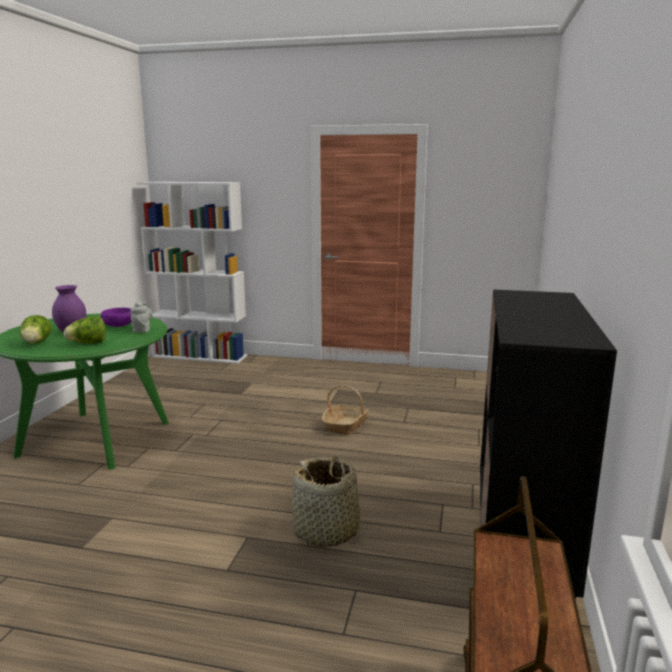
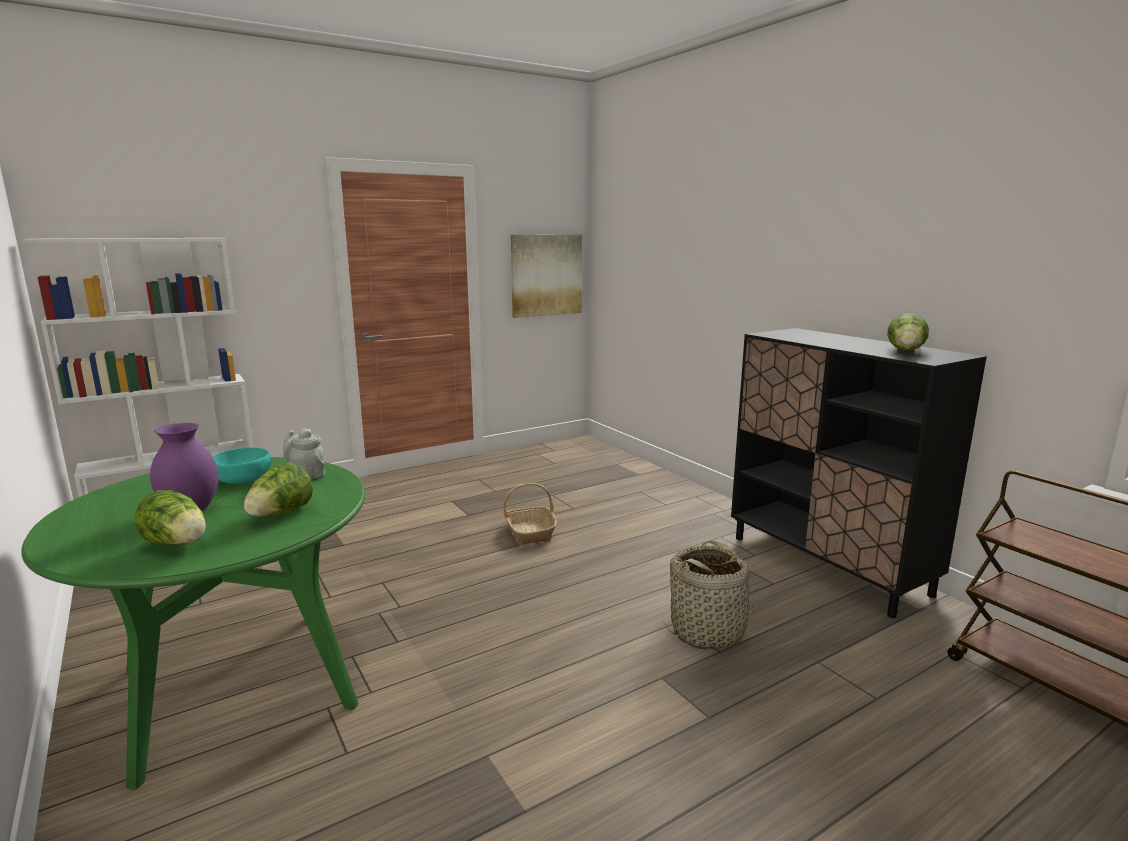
camera: 45 degrees left, 0 degrees up
(119, 325) = (242, 479): purple bowl -> turquoise bowl
(493, 219) = (546, 275): none -> picture
(552, 328) = (906, 351): none -> lettuce

